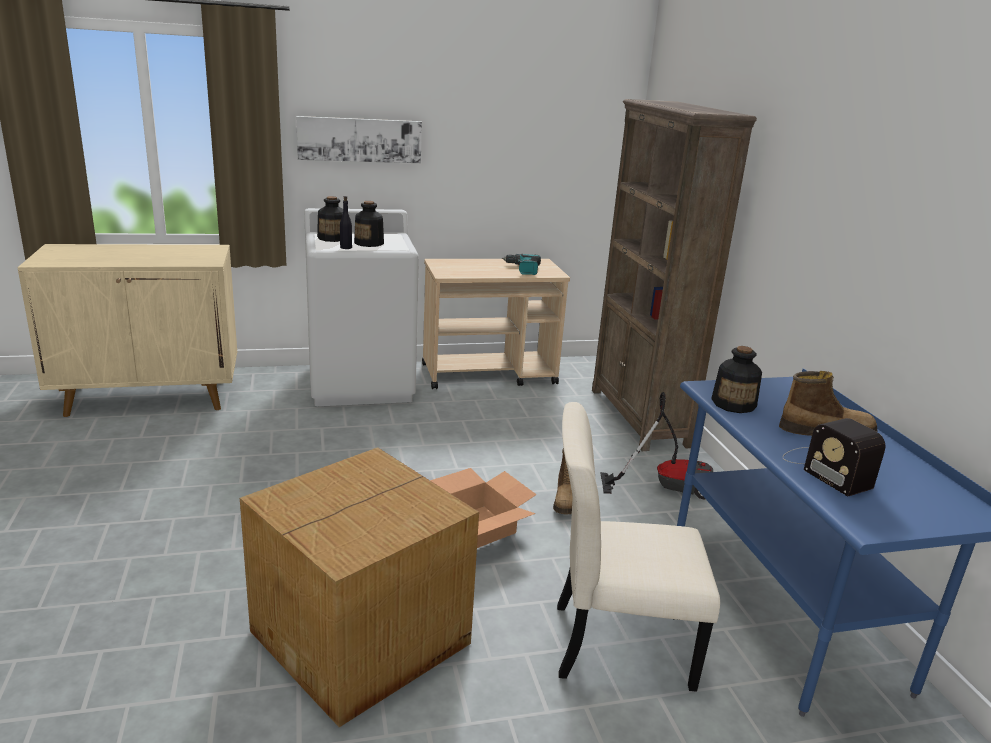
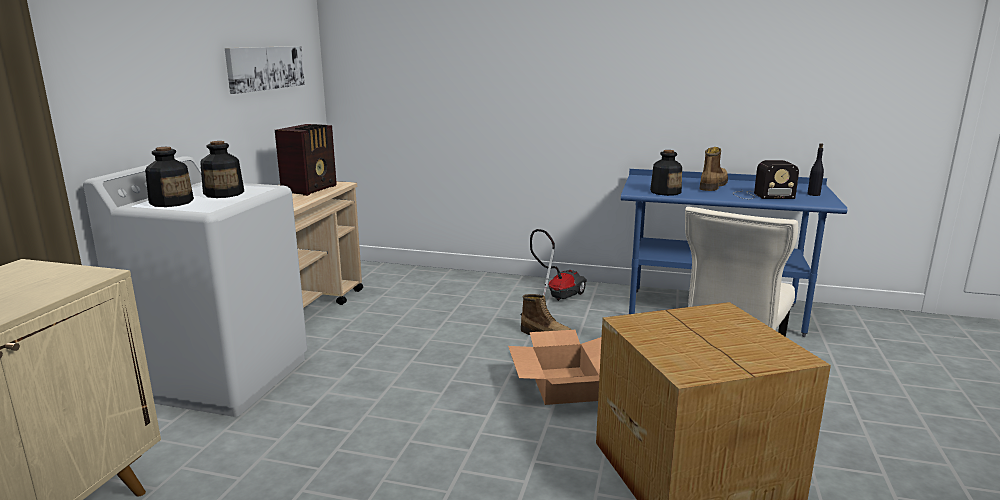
camera: 60 degrees left, 5 degrees down
(346, 247) = (224, 202): black bottle -> black bottle (813, 194)
(359, 139) = (119, 75): picture -> picture (265, 68)
(522, 269) = (311, 189): power drill -> radio
(639, 417) = (453, 279): brown bookcase -> none

